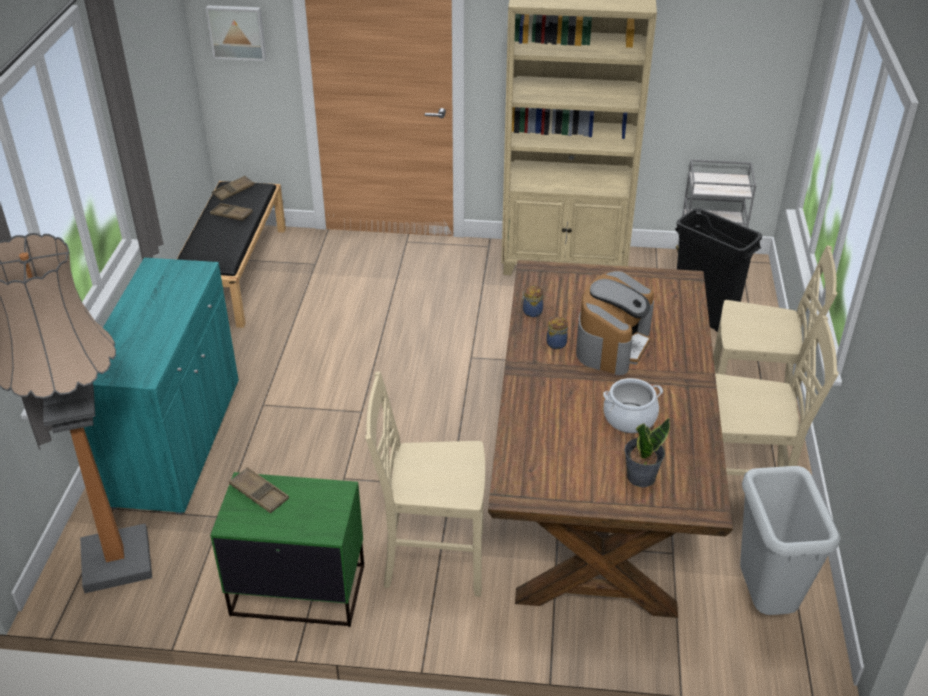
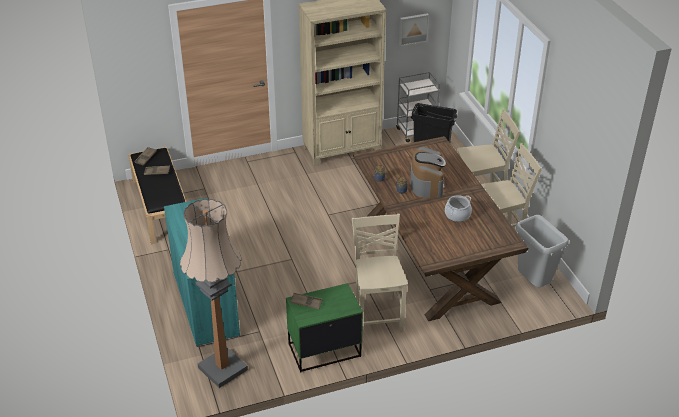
camera: 25 degrees left, 0 degrees up
(237, 32) = (138, 63): picture -> picture (413, 28)
(432, 560) = (377, 315): beige chair -> beige chair turned 105 degrees clockwise
(640, 476) = (478, 238): potted plant -> none

